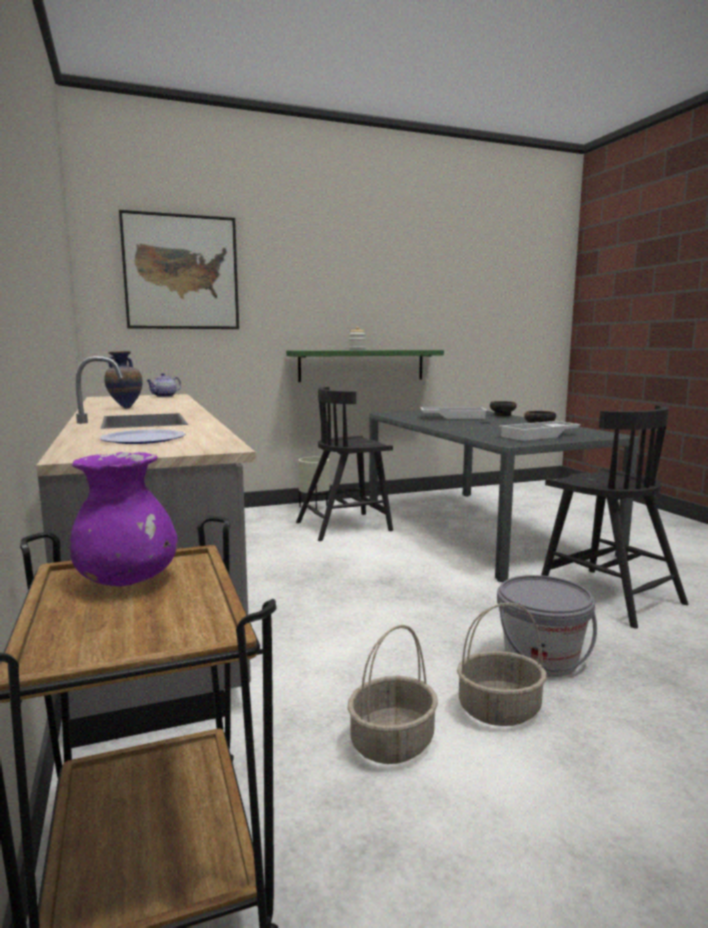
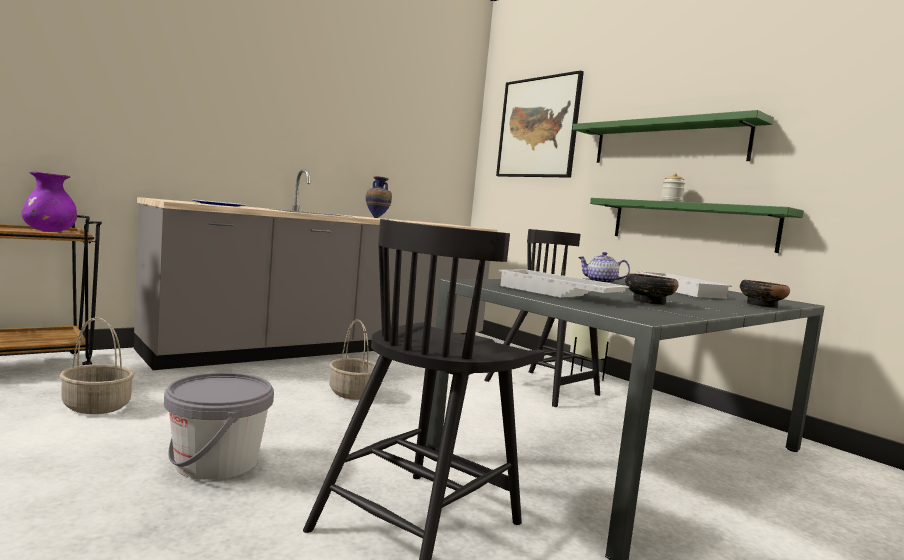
camera: 70 degrees right, 5 degrees down
(164, 396) = (467, 226): teapot -> teapot (600, 282)
(334, 299) = (668, 143): none -> green shelf
(499, 710) = (123, 439): basket -> basket (352, 393)

